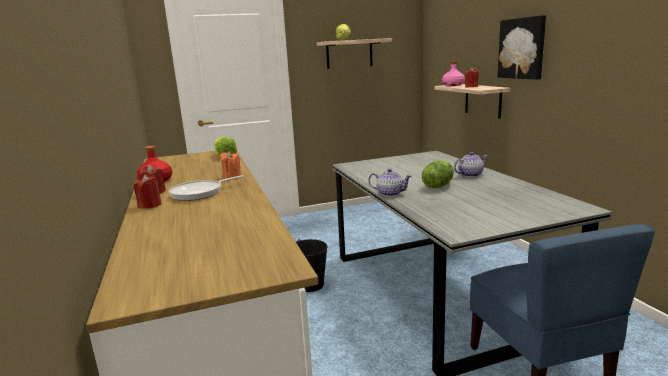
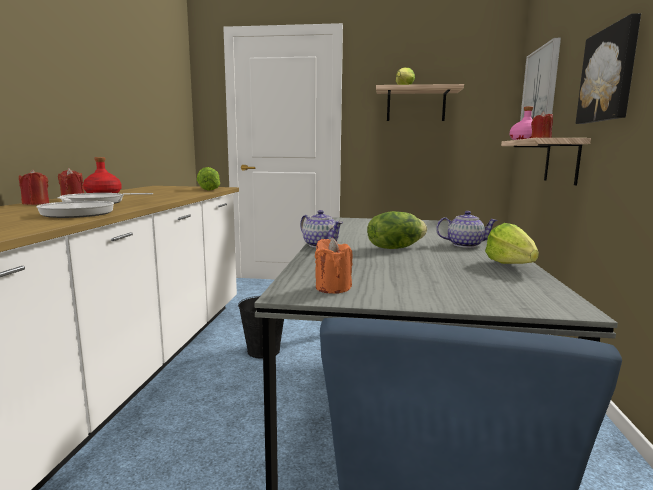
camera: 25 degrees right, 5 degrees down
(232, 177) = (161, 198): orange candle -> orange candle (332, 288)
(236, 208) = (76, 213): none -> frying pan
(450, 43) = (540, 89): none -> picture
(523, 187) = (512, 267): none -> lettuce

